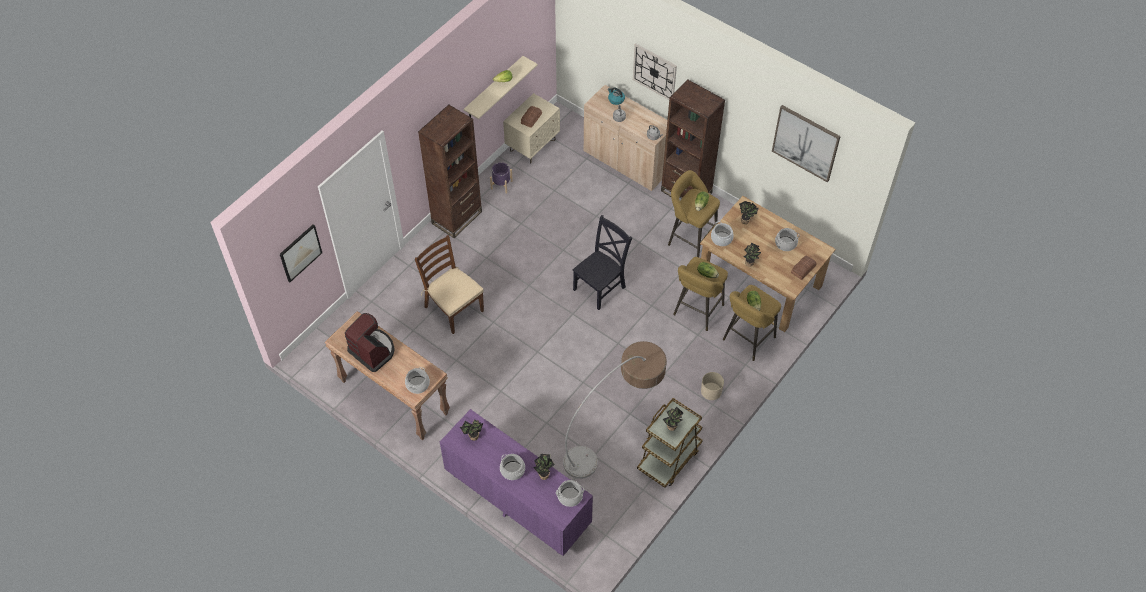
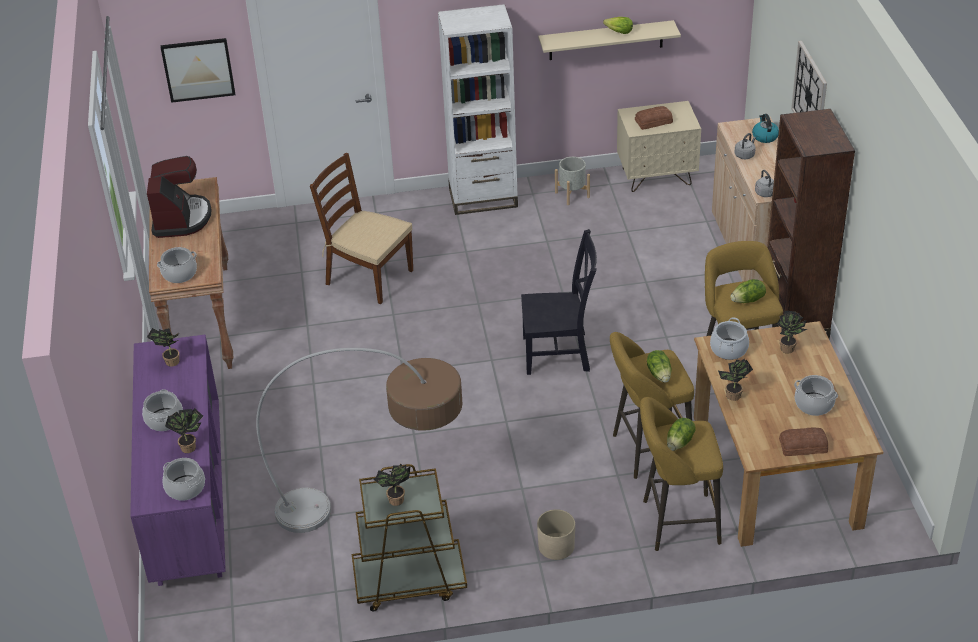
camera: 45 degrees right, 15 degrees down
(453, 308) = (368, 277): brown chair -> brown chair turned 60 degrees counterclockwise
(457, 217) = (483, 198): brown bookcase -> white bookcase
(501, 185) = (572, 195): purple planter -> grey planter
(805, 143) = (914, 247): picture -> none

